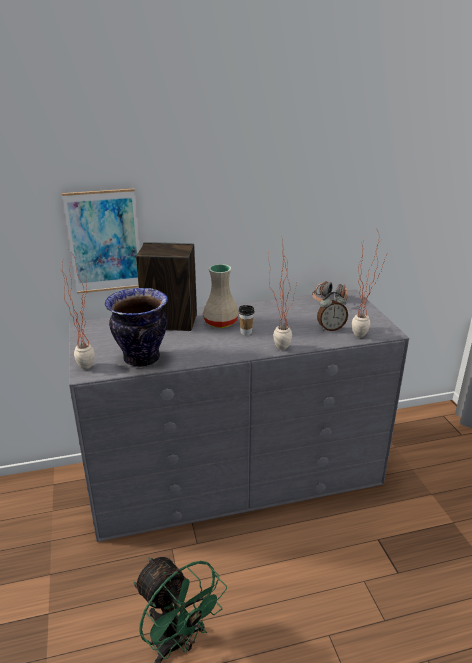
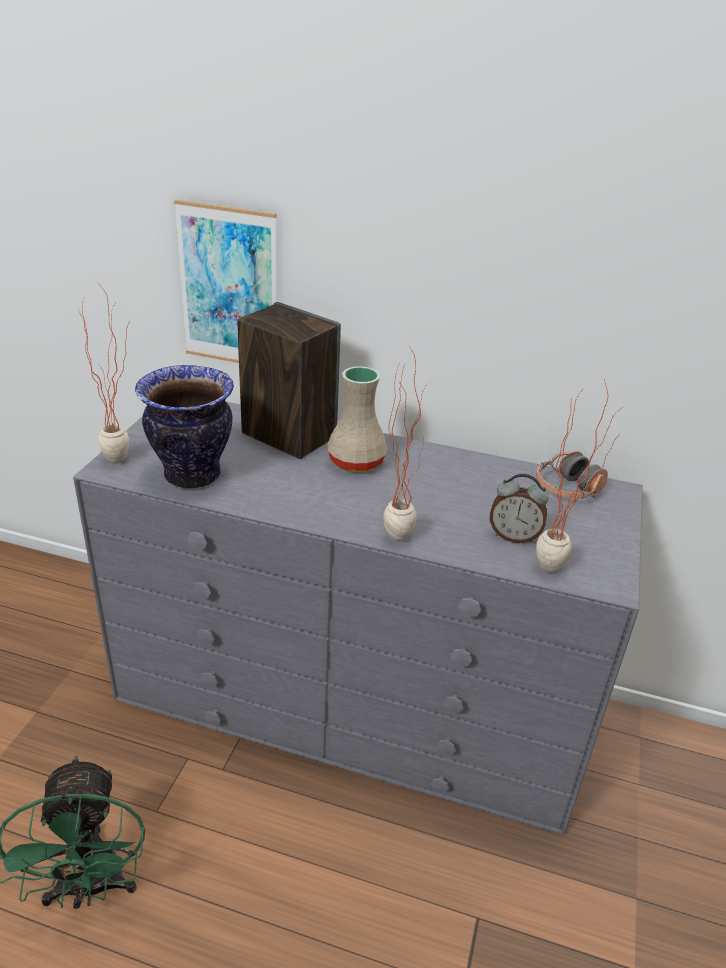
camera: 30 degrees right, 5 degrees up
(246, 332) = (374, 491): cup -> none

